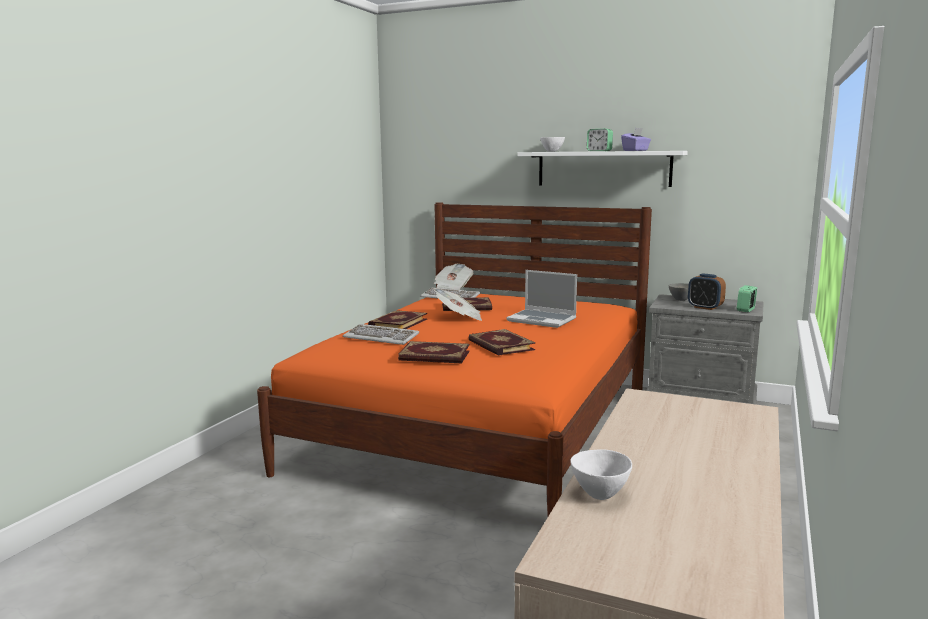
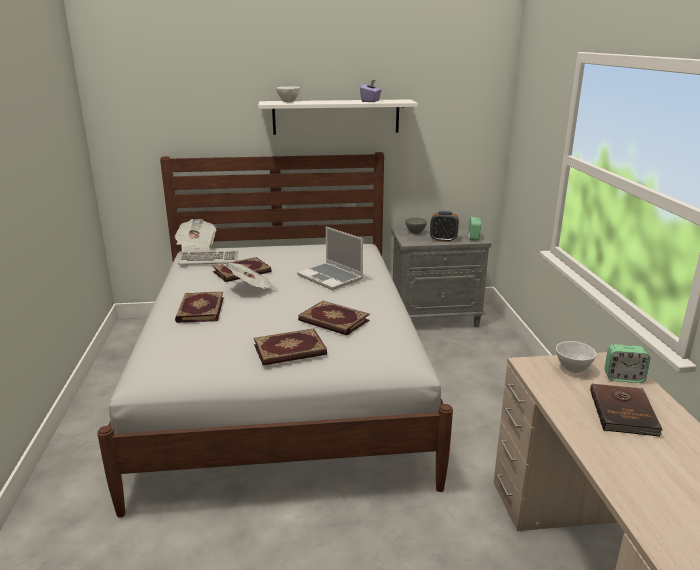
camera: 30 degrees left, 10 degrees up
(381, 337) = (207, 335): keyboard -> none
(481, 426) = (283, 385): orange bed -> white bed
(542, 320) = (331, 277): laptop -> laptop turned 45 degrees clockwise
(599, 151) = (337, 101): alarm clock -> alarm clock (623, 377)
(599, 493) = (637, 496): white bowl -> white bowl (572, 369)
(693, 444) = (624, 412): none -> brown book

